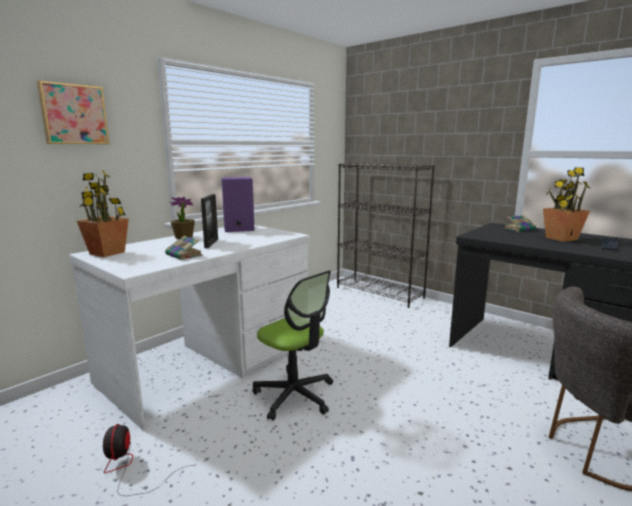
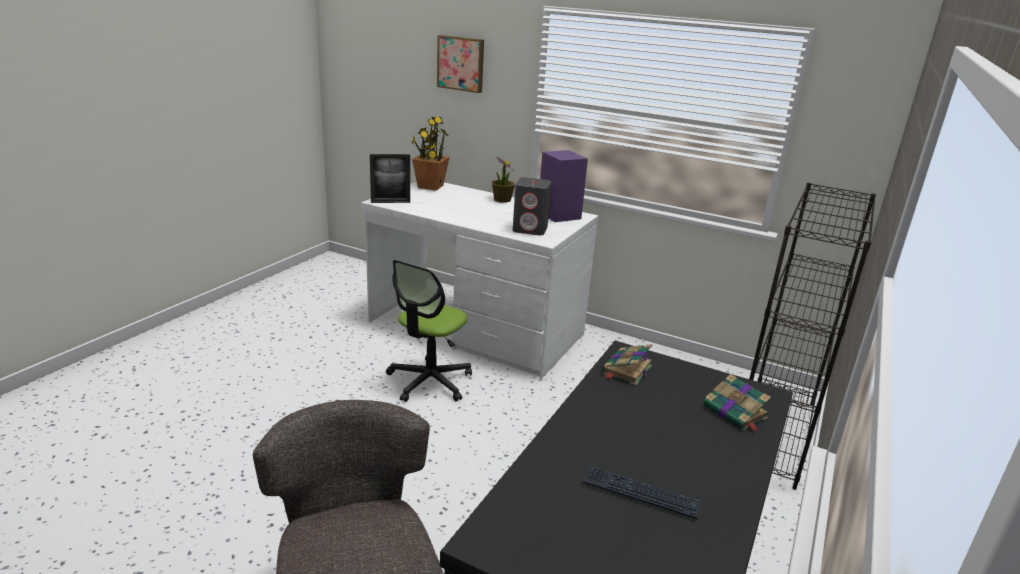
camera: 75 degrees right, 10 degrees up
(130, 468) = (328, 327): fan -> none
(184, 255) = (432, 208): book -> book (626, 370)
(211, 243) = (481, 212): picture frame -> picture frame (390, 202)
(267, 236) = (530, 229): none -> grey speaker
(561, 239) = (664, 443): potted plant -> none

